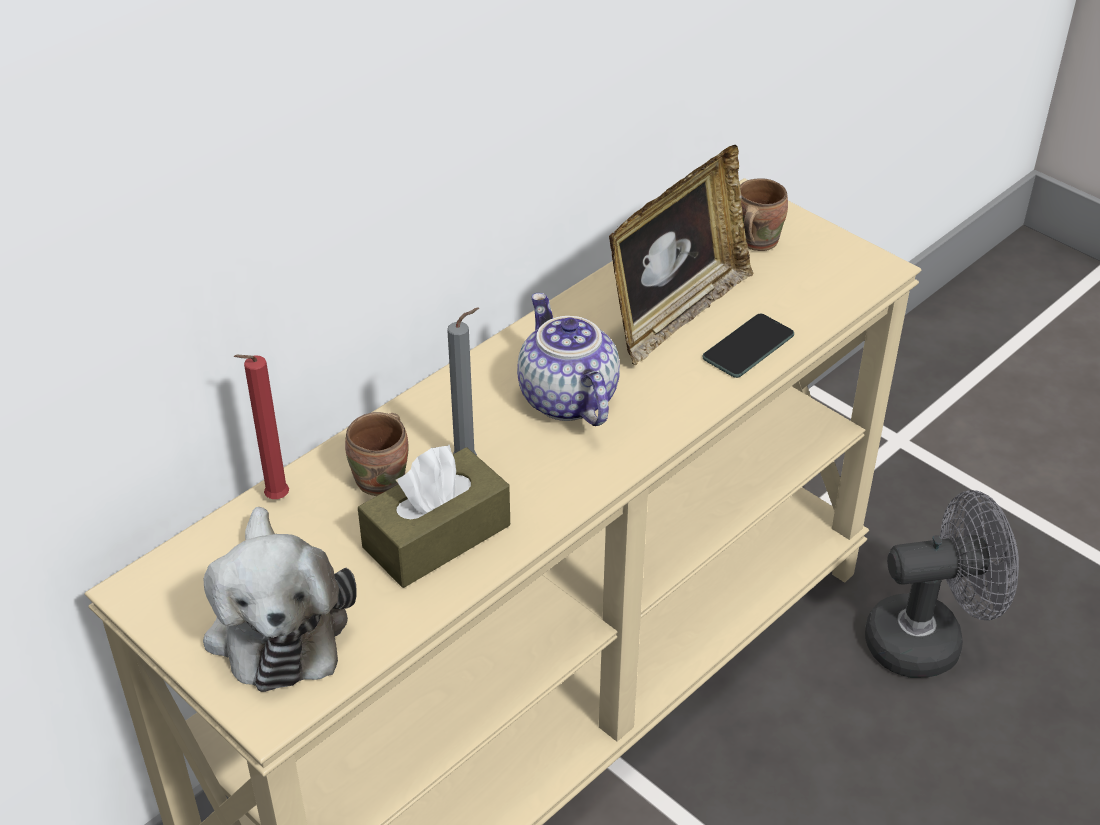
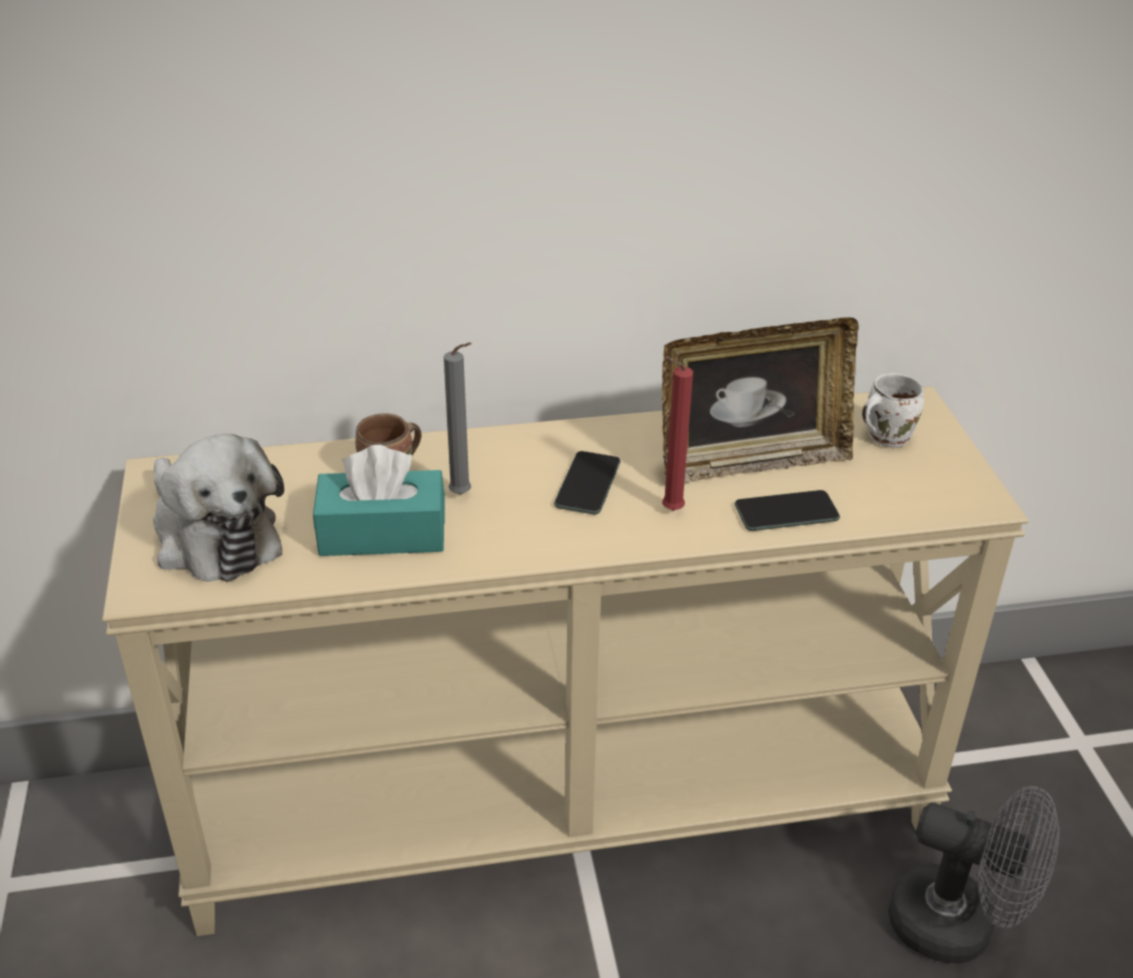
camera: 35 degrees right, 5 degrees down
(274, 500) = (303, 457): red candle -> red candle (669, 510)
(277, 622) = (213, 536): plush toy -> plush toy turned 60 degrees counterclockwise
(436, 536) = (382, 533): brown tissue box -> turquoise tissue box
(565, 398) = (587, 484): teapot -> phone
(754, 241) = (884, 436): brown mug -> white mug

